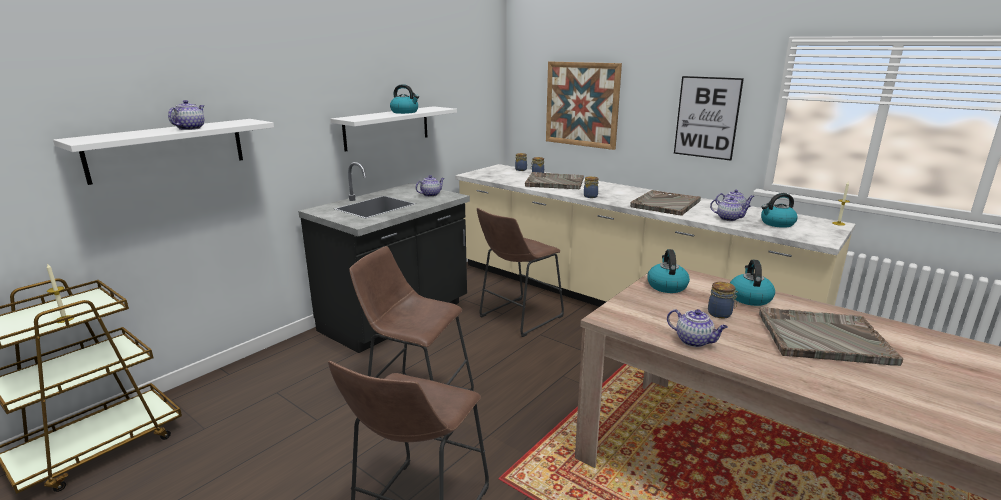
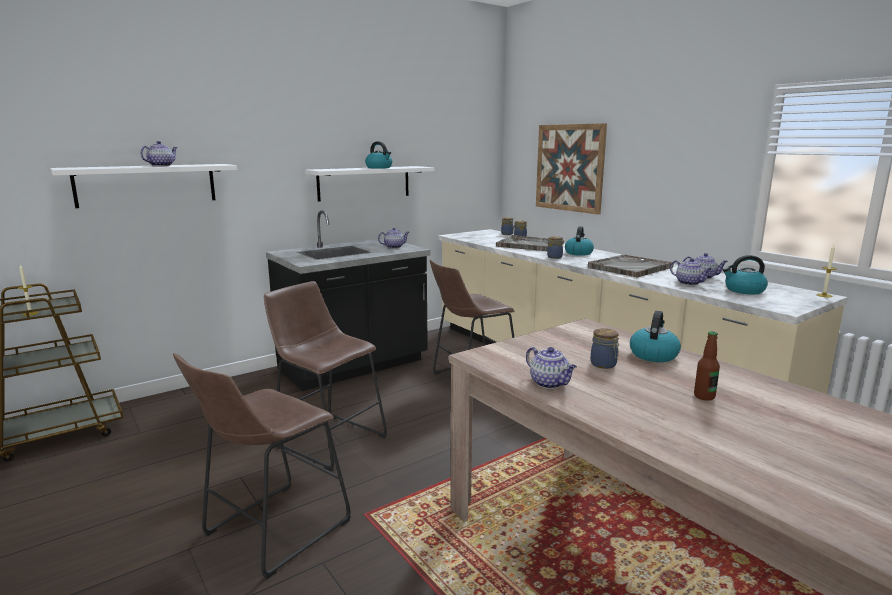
camera: 15 degrees right, 5 degrees down
(666, 286) = (569, 337): kettle -> kettle (578, 253)
(707, 117) = (690, 178): picture -> none
(822, 338) = (704, 396): grey tray -> bottle

